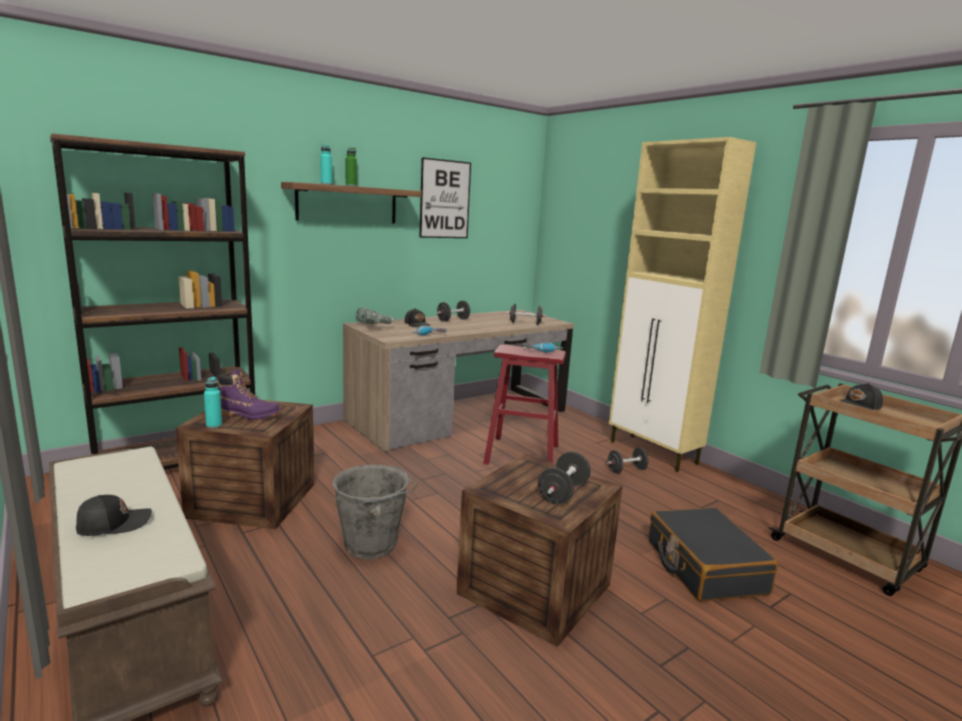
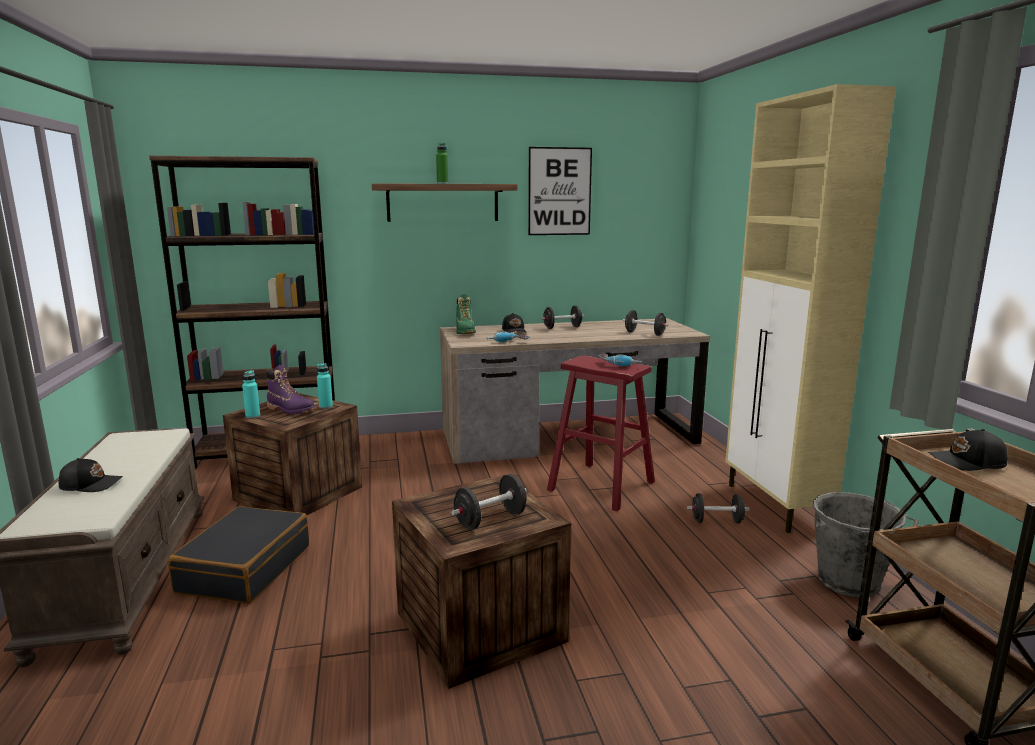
camera: 25 degrees right, 0 degrees up
(326, 184) = (415, 183): turquoise bottle -> turquoise bottle (326, 406)
(373, 545) = (363, 551): grey bucket -> grey bucket (851, 582)
(375, 327) = (465, 332): power drill -> green boot
(704, 567) = (710, 649): black suitcase -> black suitcase (244, 569)

